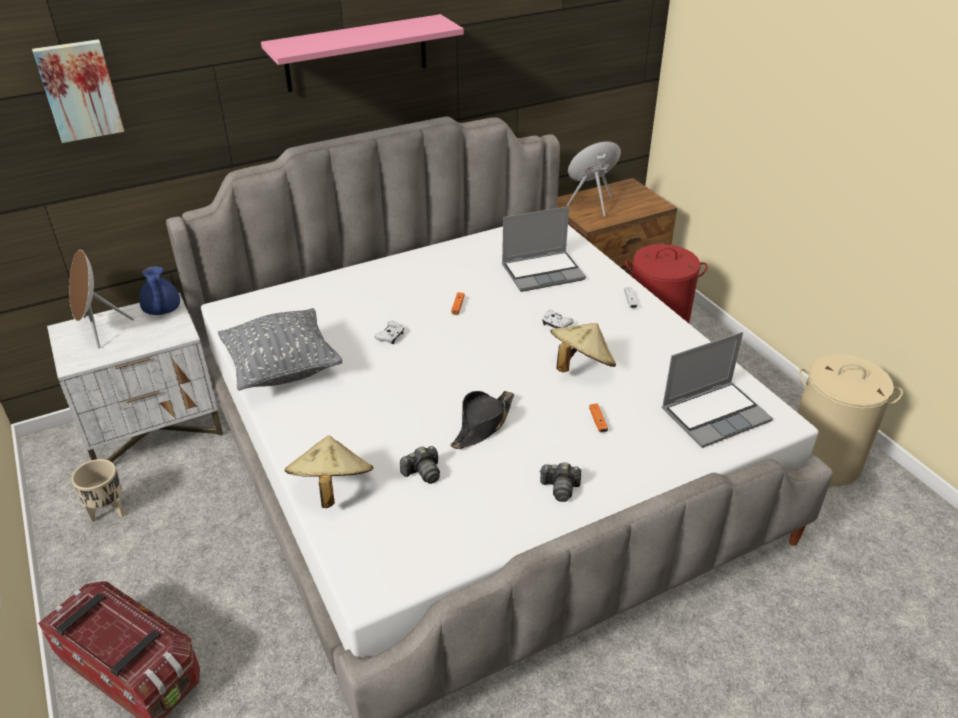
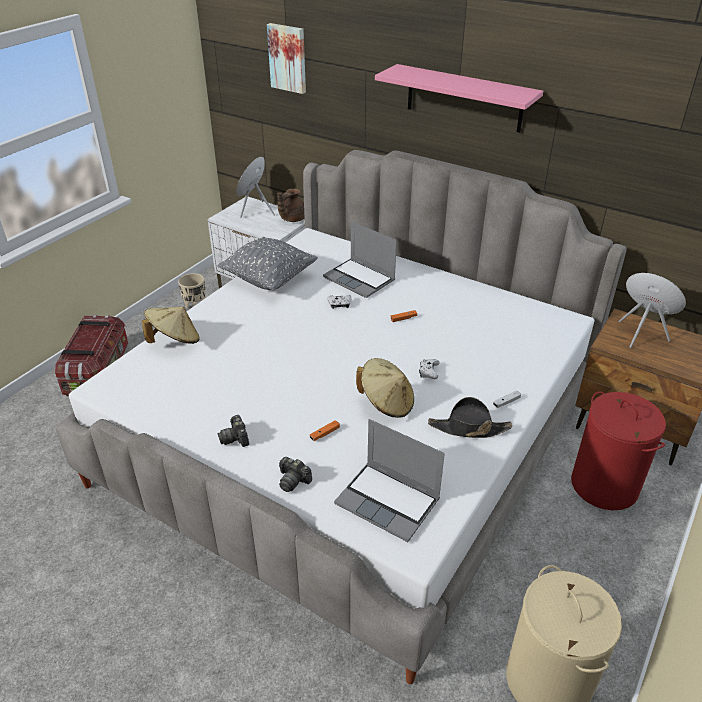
camera: 60 degrees right, 0 degrees up
(161, 310) = (291, 219): blue teapot -> brown teapot
(423, 472) = (211, 370): camera -> camera (293, 480)
(483, 425) = (277, 378): black hat -> black hat (468, 428)
(543, 272) = (495, 342): laptop -> laptop (360, 279)

